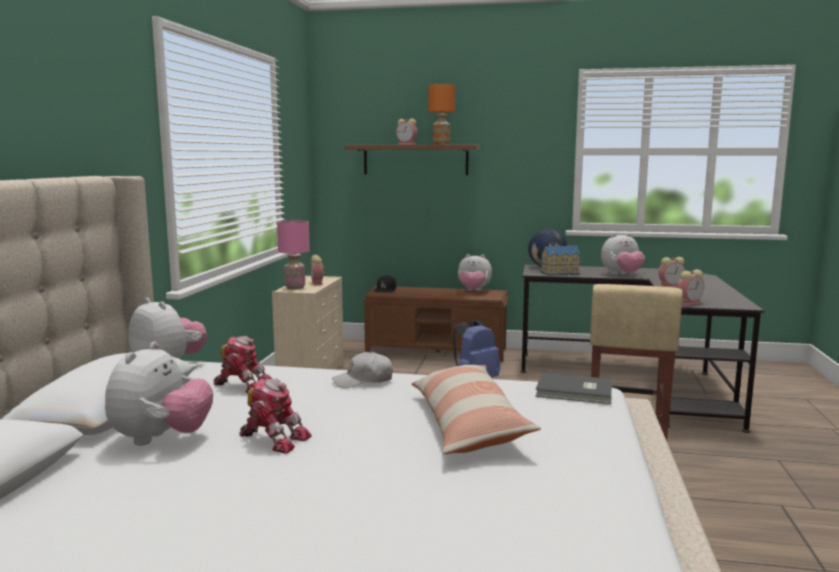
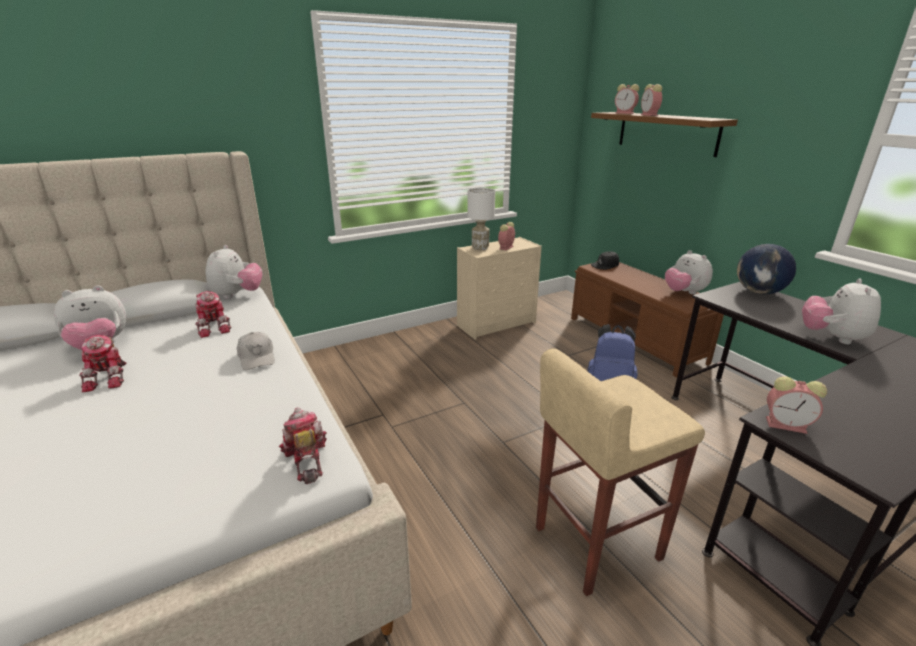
camera: 50 degrees right, 15 degrees up
(294, 288) = (479, 248): pink table lamp -> white table lamp
(363, 381) = (257, 357): white cap -> white cap turned 150 degrees counterclockwise
(441, 144) = (687, 117): orange table lamp -> none
(467, 424) = (175, 436): pillow -> none
(561, 273) = (750, 306): toy house -> none
(575, 392) = (306, 460): grey book -> toy robot
(622, 275) = (832, 337): plush toy -> plush toy turned 75 degrees clockwise
(671, 286) = (854, 385): alarm clock -> alarm clock (625, 113)

